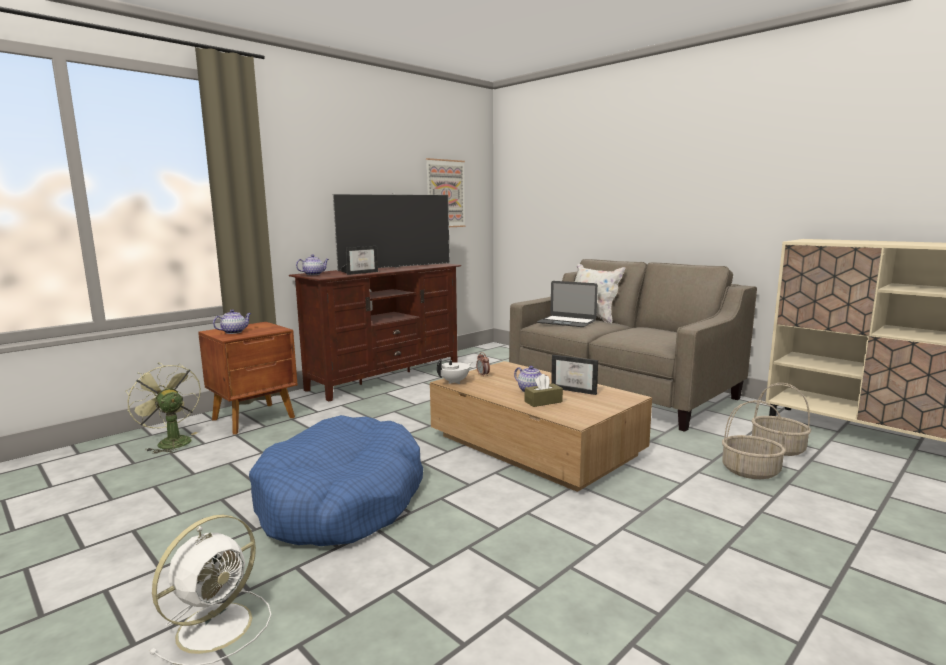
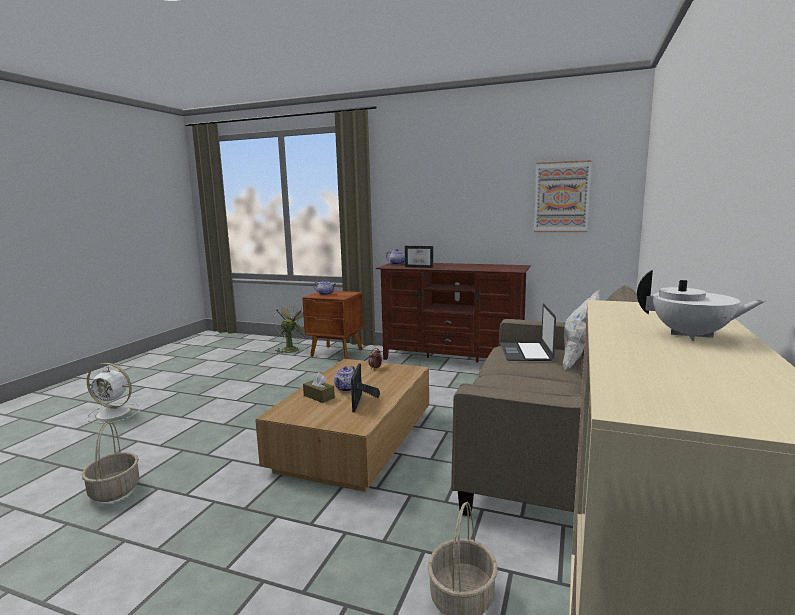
camera: 65 degrees right, 0 degrees up
(341, 501) = (234, 403): blue dog bed -> none
(396, 267) = (470, 266): television -> none
(455, 382) = (349, 364): white teapot -> white teapot (692, 336)
(750, 471) = (366, 571): basket -> basket (114, 490)

